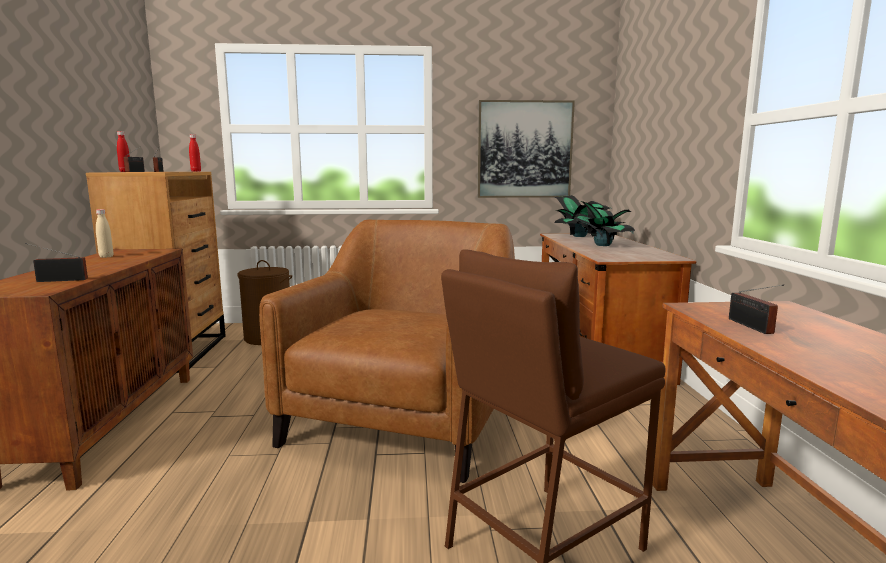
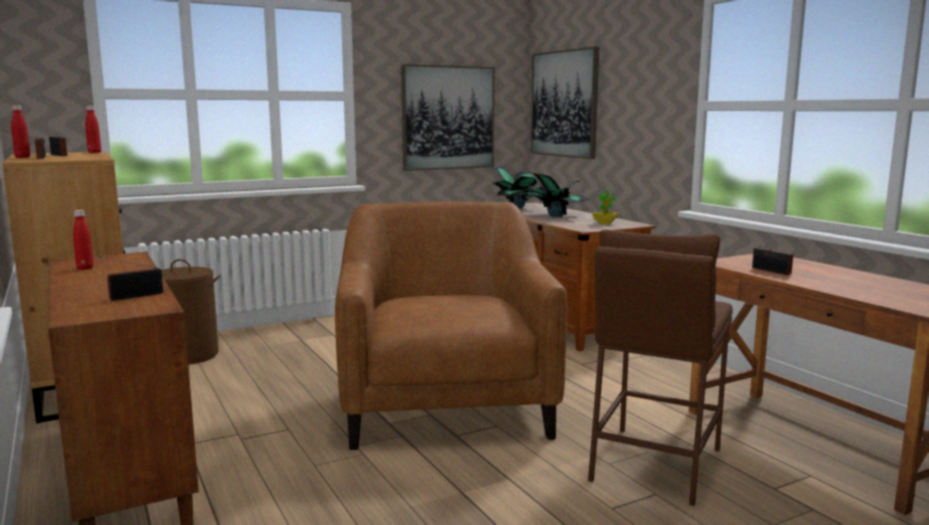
camera: 25 degrees left, 0 degrees up
(106, 257) = (85, 268): beige bottle -> red bottle
(636, 133) = (564, 104): none -> picture
(640, 255) = (605, 223): none -> potted plant

